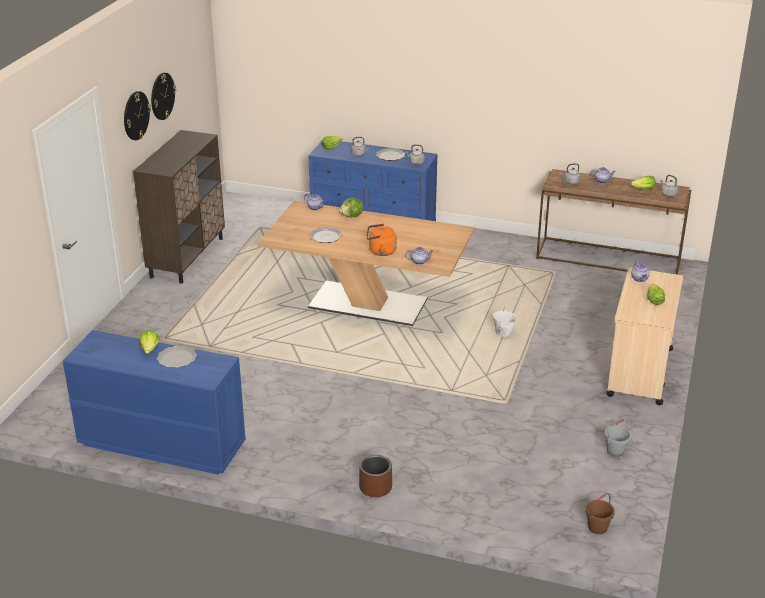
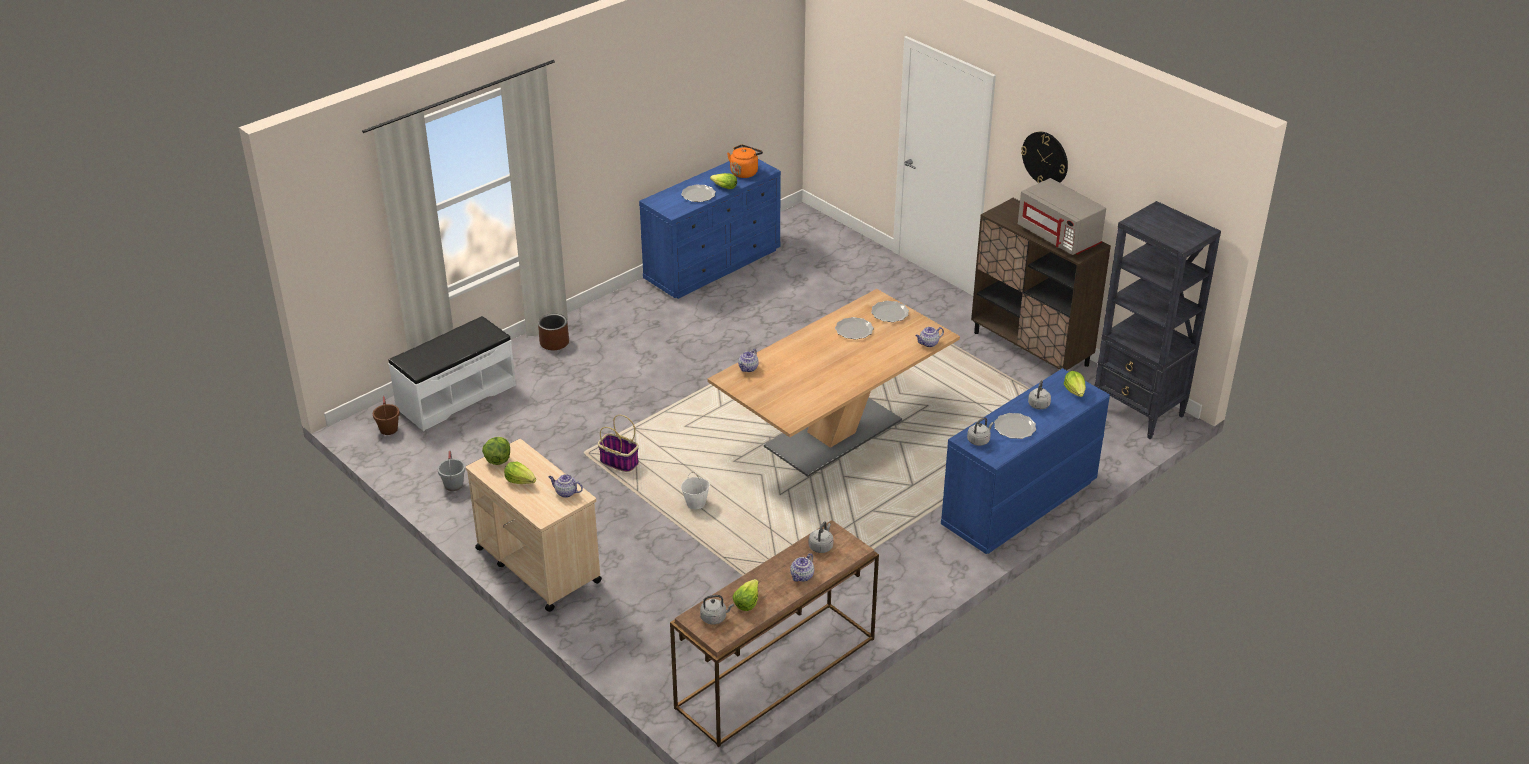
camera: 120 degrees right, 5 degrees up
(162, 96) = (1098, 184): wall clock -> none
(183, 146) = (1059, 236): none -> grey microwave
(236, 208) = (1138, 412): none -> black bookcase
(289, 229) = (890, 313): none -> plate
(352, 216) = (887, 360): lettuce -> lettuce (498, 460)
(380, 251) = (791, 352): orange kettle -> orange kettle (745, 172)
(498, 382) = (618, 462): none -> basket
(511, 510) = (456, 396): none -> white bench

